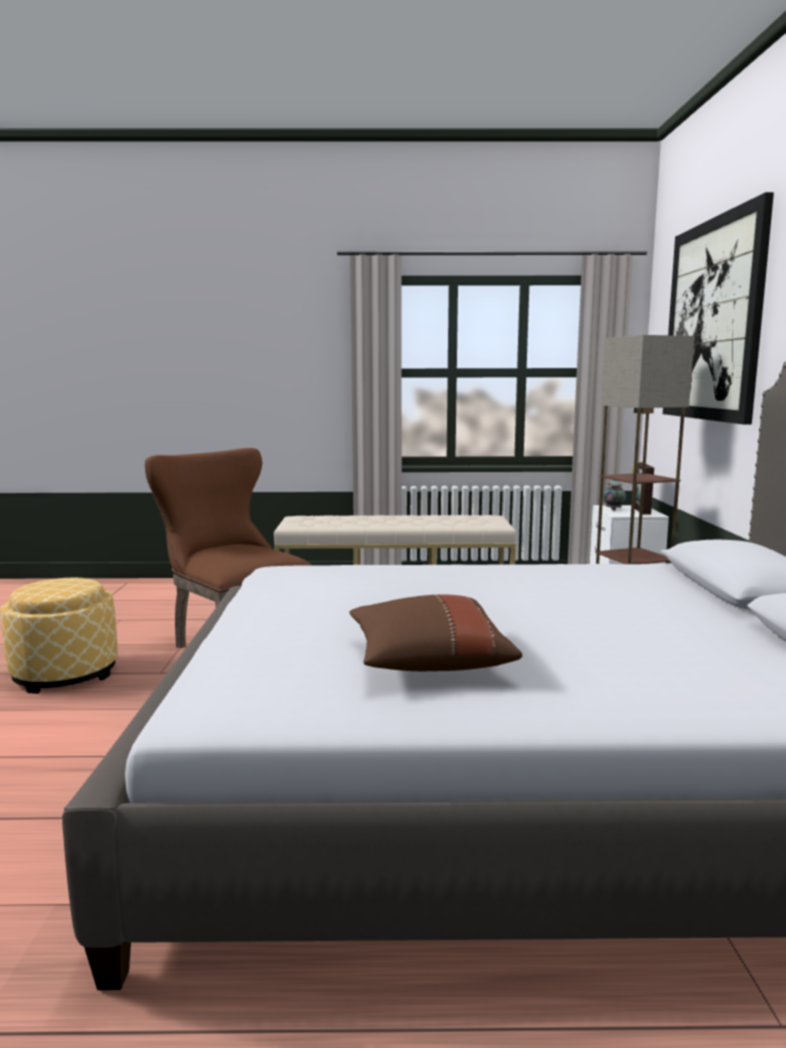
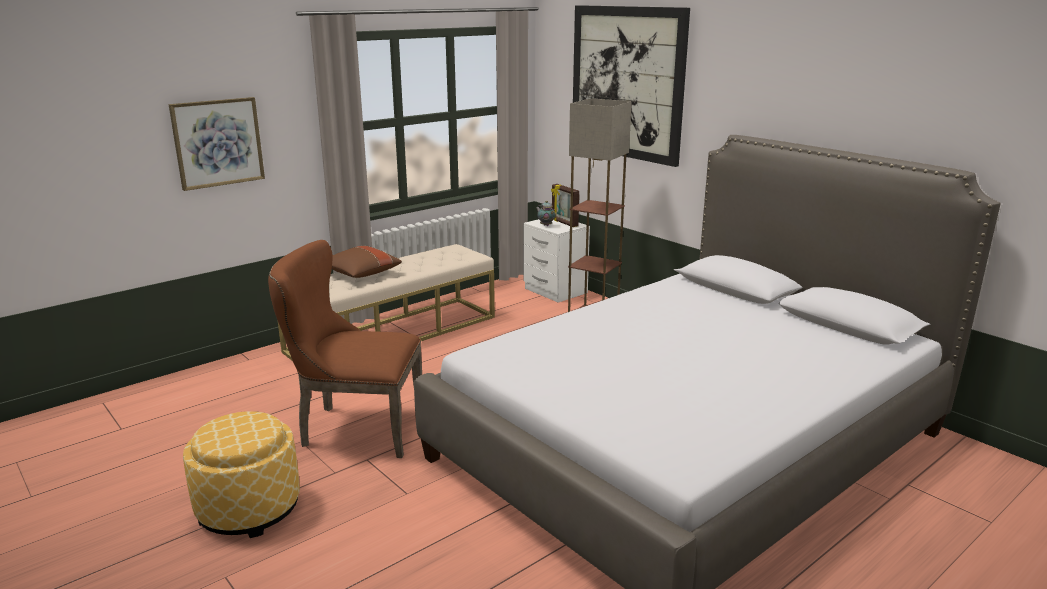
camera: 40 degrees left, 10 degrees up
(258, 372) = (218, 142): none -> picture
(428, 661) = (708, 391): brown pillow -> brown pillow (360, 274)

